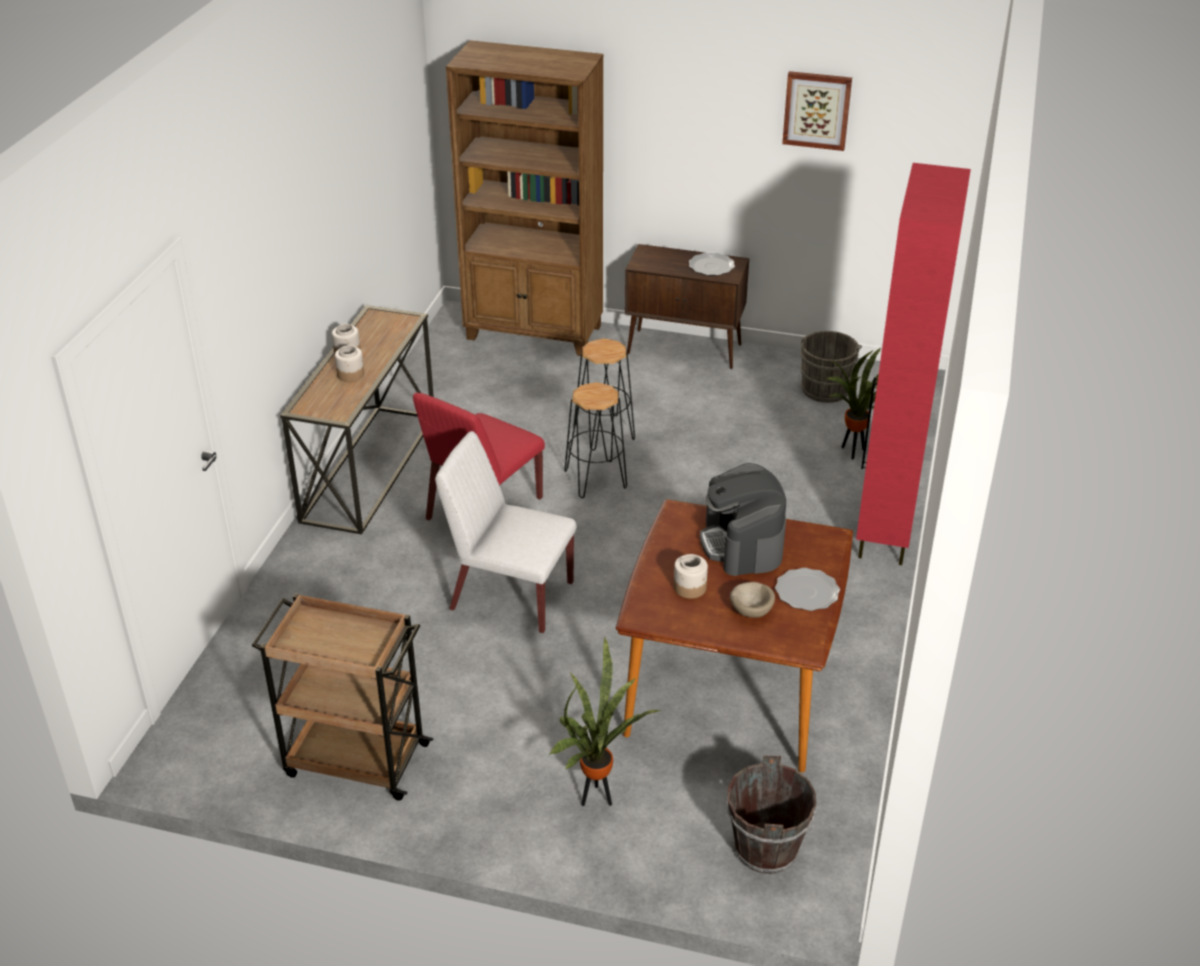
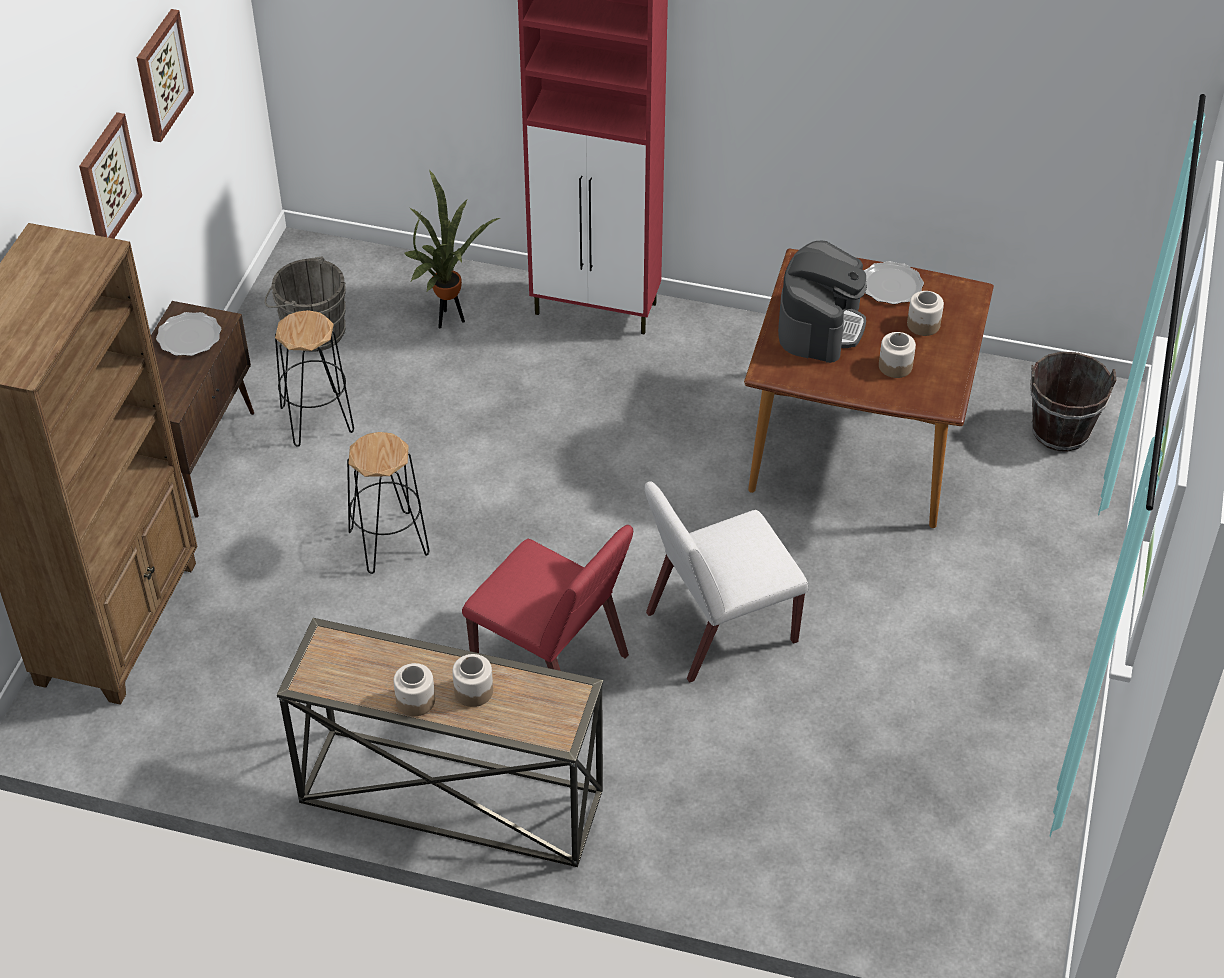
camera: 90 degrees left, 10 degrees up
(354, 759) = (1000, 754): brown cart -> none
(510, 595) = (719, 628): white chair -> white chair turned 45 degrees clockwise
(596, 479) = (491, 550): black stool -> black stool (317, 419)
(597, 797) = (1019, 548): potted plant -> none
(714, 116) = (107, 180): none -> picture
(742, 544) = (820, 325): coffee machine -> coffee machine turned 60 degrees counterclockwise
(751, 610) = (923, 324): beige bowl -> jar

